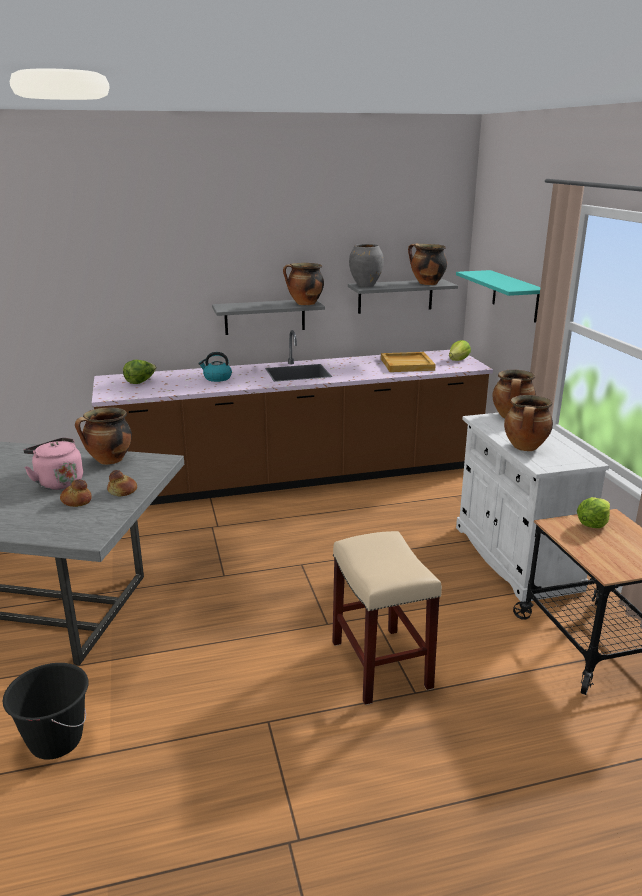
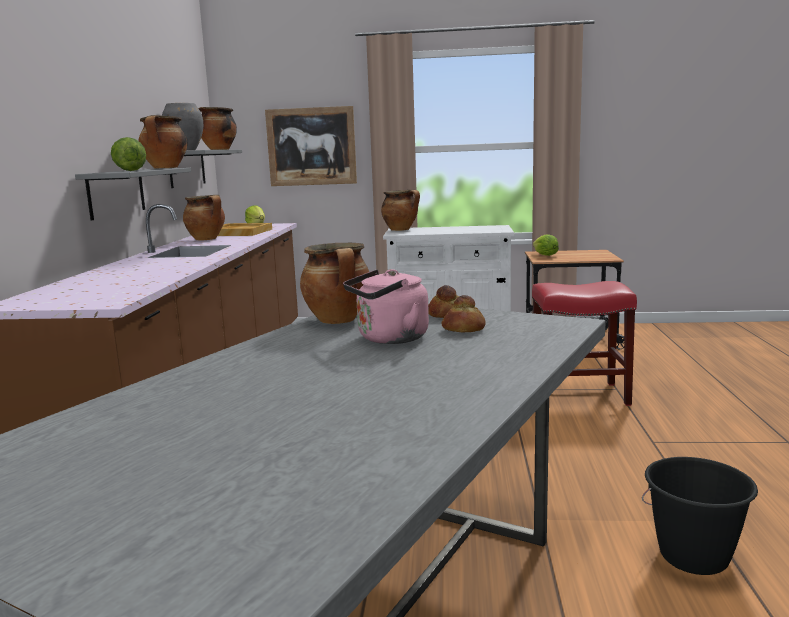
camera: 70 degrees left, 10 degrees down
(140, 382) = (76, 292): lettuce -> lettuce (129, 171)
(217, 378) = (145, 269): kettle -> none
(382, 665) = (580, 394): beige stool -> red stool
(515, 296) = (311, 146): turquoise shelf -> picture
(525, 448) = (465, 231): cooking pot -> cooking pot (207, 239)

